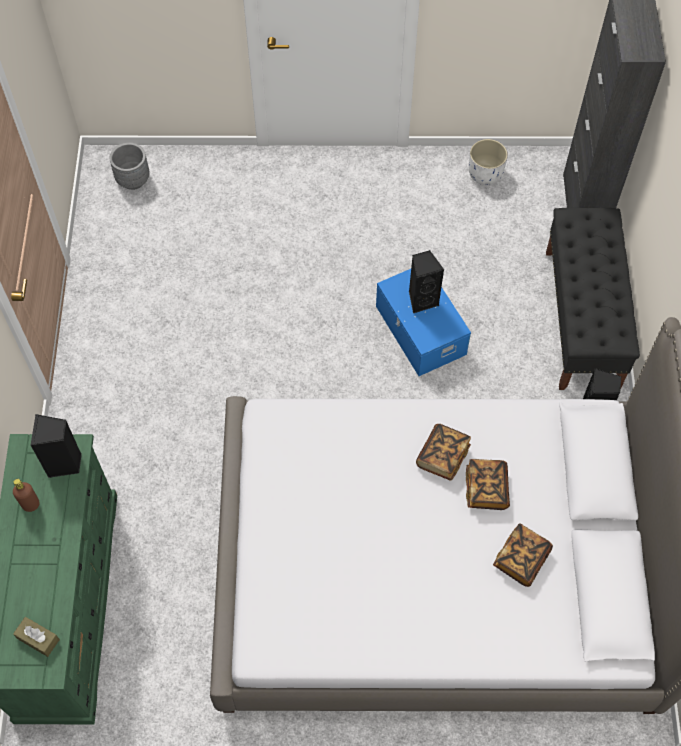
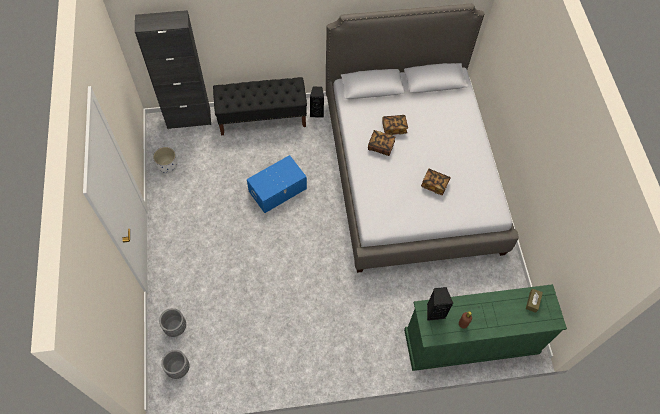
camera: 100 degrees left, 0 degrees up
(196, 178) = (175, 327): none -> grey planter
(422, 299) = (271, 178): black speaker -> none
(521, 559) = (425, 113): book -> book (434, 184)

